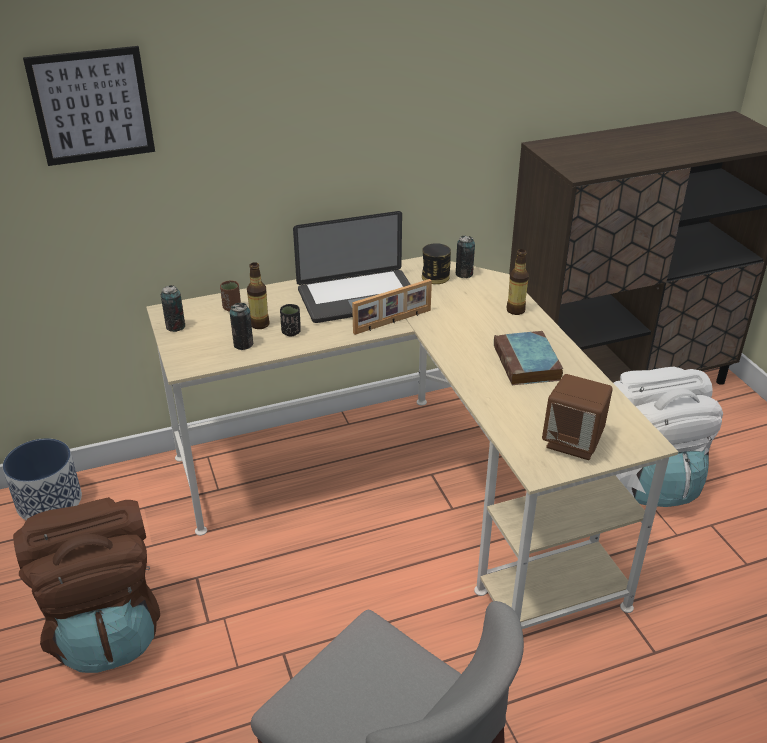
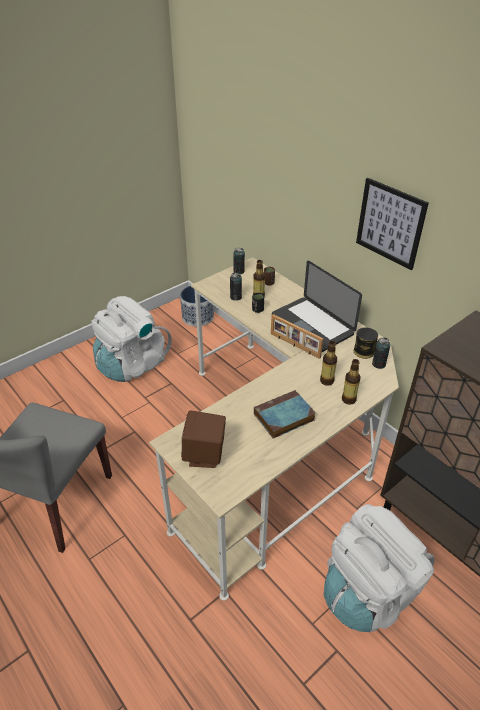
camera: 70 degrees right, 5 degrees up
(92, 106) = (252, 137): picture -> picture (390, 223)
(105, 625) = (132, 364): brown backpack -> white backpack
(475, 316) = (326, 381): none -> bottle

